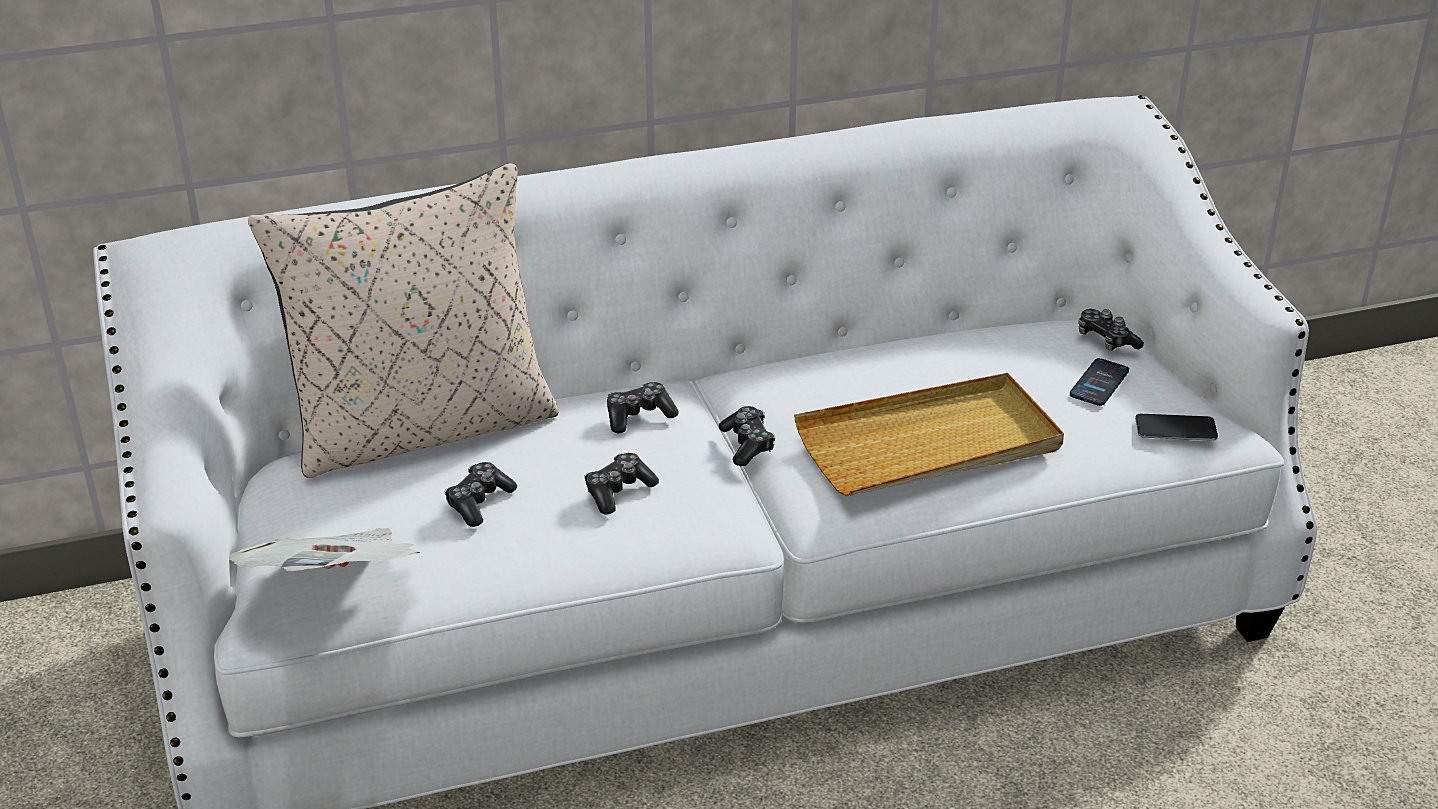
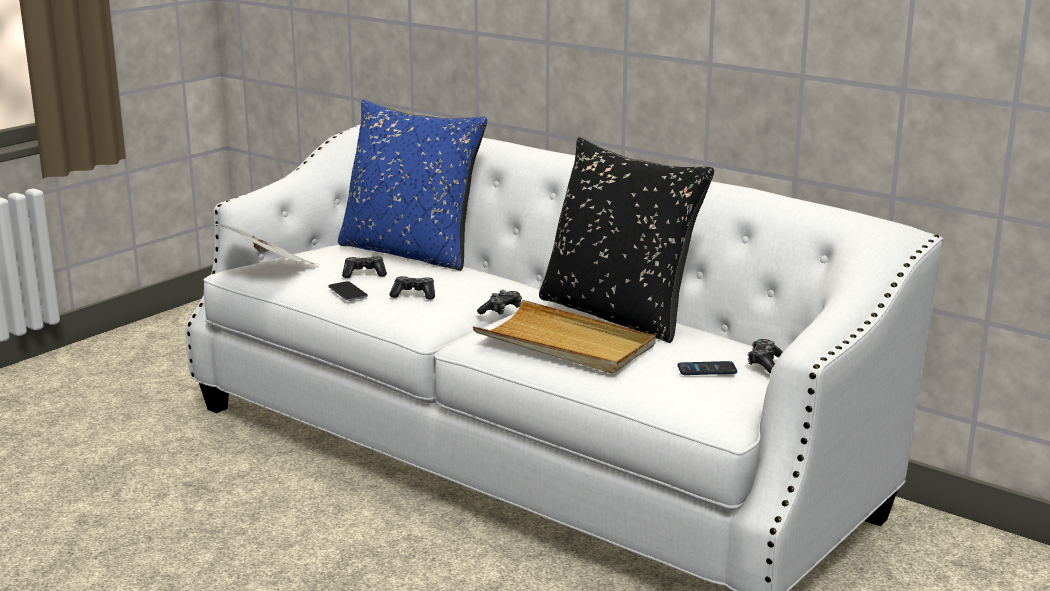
camera: 55 degrees right, 15 degrees down
(423, 428) = (410, 252): beige pillow -> blue pillow
(638, 416) = (484, 283): game controller -> none
(865, 367) = (618, 315): none -> black pillow
(1176, 428) = (698, 400): phone -> phone (347, 291)

